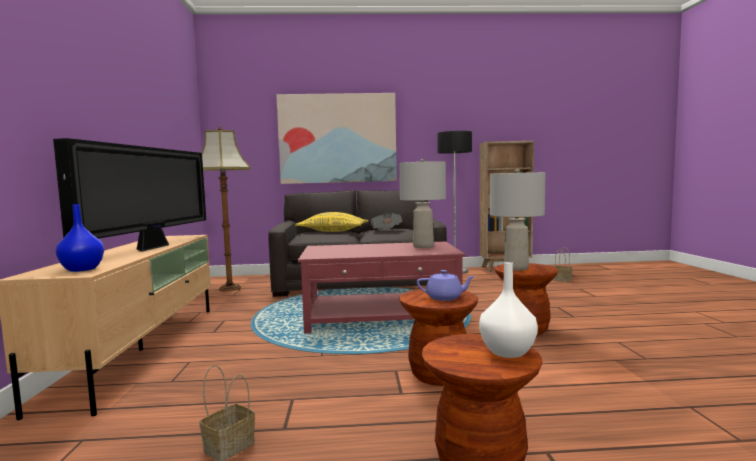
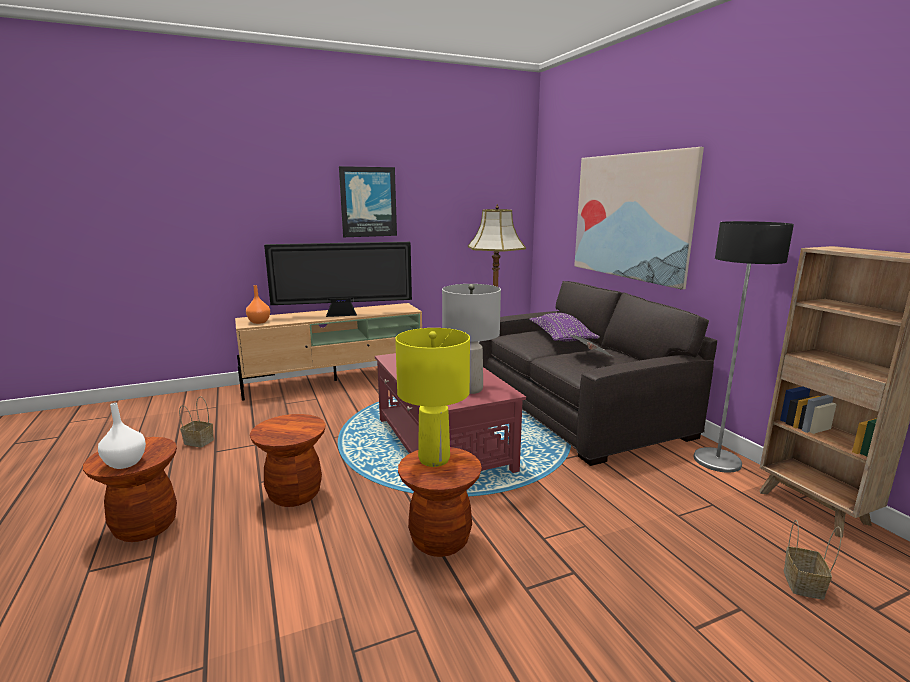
camera: 70 degrees right, 10 degrees up
(82, 269) = (259, 322): blue vase -> orange vase
(115, 103) = (368, 202): none -> picture
(333, 231) = (561, 338): yellow pillow -> purple pillow
(445, 298) = (282, 431): purple teapot -> none
(515, 268) = (433, 459): grey table lamp -> yellow table lamp

